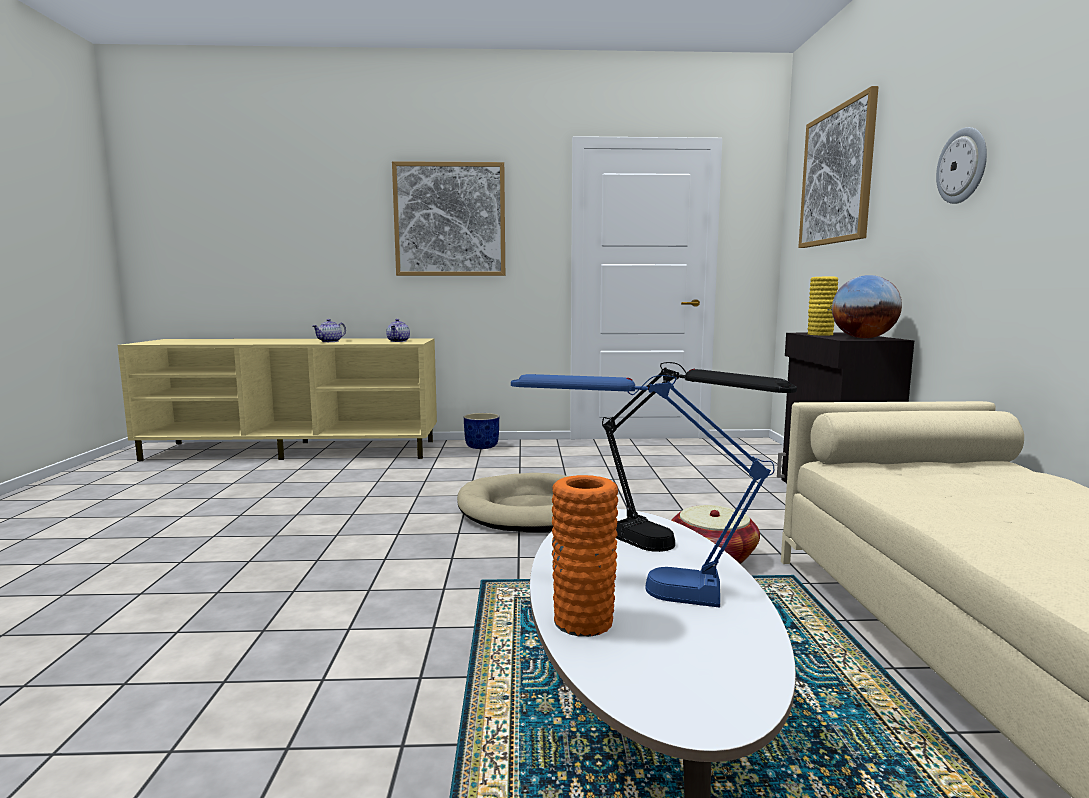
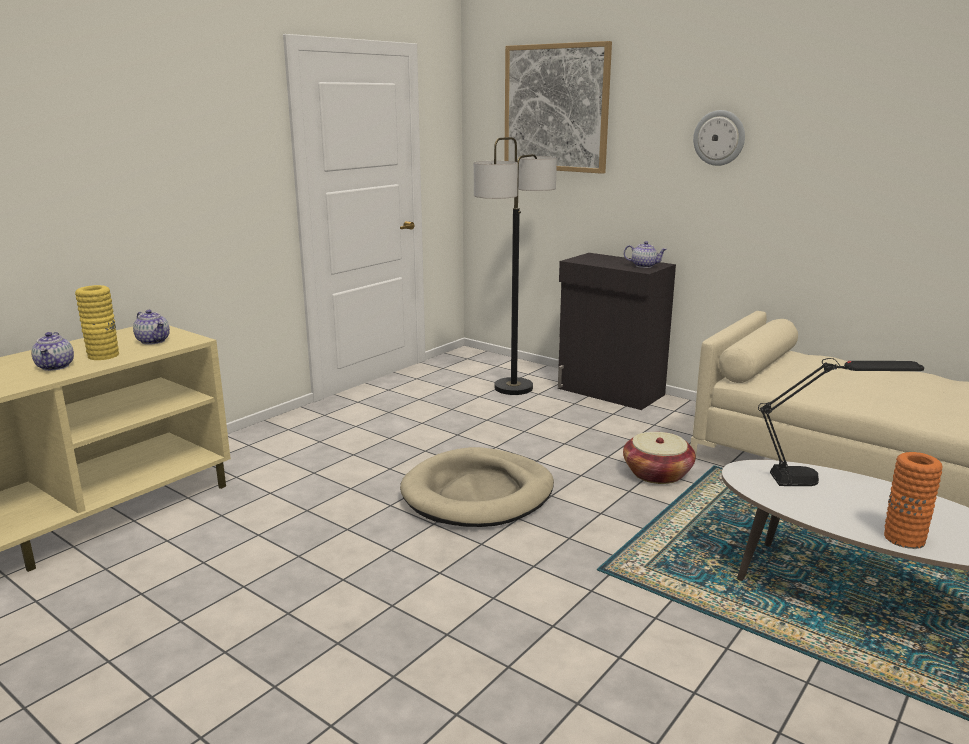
camera: 50 degrees left, 10 degrees up
(450, 220) = (152, 149): picture -> none
(482, 446) = (249, 444): blue planter -> none
(633, 585) = (865, 509): blue table lamp -> none
(738, 468) = (514, 388): none -> floor lamp
(820, 334) = (597, 262): yellow vase -> yellow vase (103, 355)
(863, 338) = (644, 266): globe -> teapot

